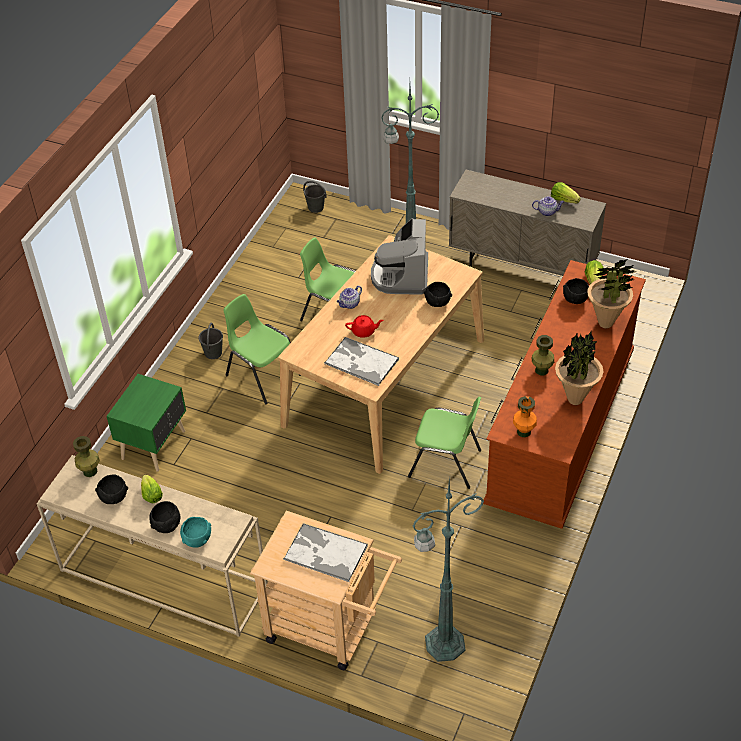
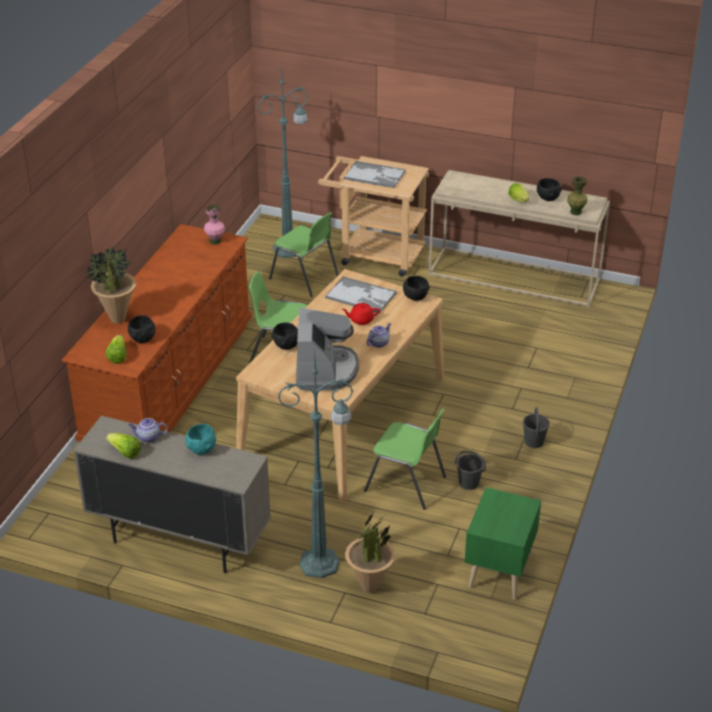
camera: 175 degrees right, 10 degrees down
(155, 445) = (560, 361): green nightstand -> green nightstand (498, 571)
(167, 525) = (499, 185): black bowl -> black bowl (415, 297)
(197, 540) = (473, 179): turquoise bowl -> turquoise bowl (202, 449)
(262, 375) = (474, 422): green chair -> green chair (305, 278)
(316, 207) = (456, 631): grey bucket -> grey bucket (468, 483)
(523, 432) = (215, 241): orange vase -> pink vase
(541, 370) = (190, 282): green vase -> none
(575, 399) = (165, 262): potted plant -> potted plant (369, 587)

